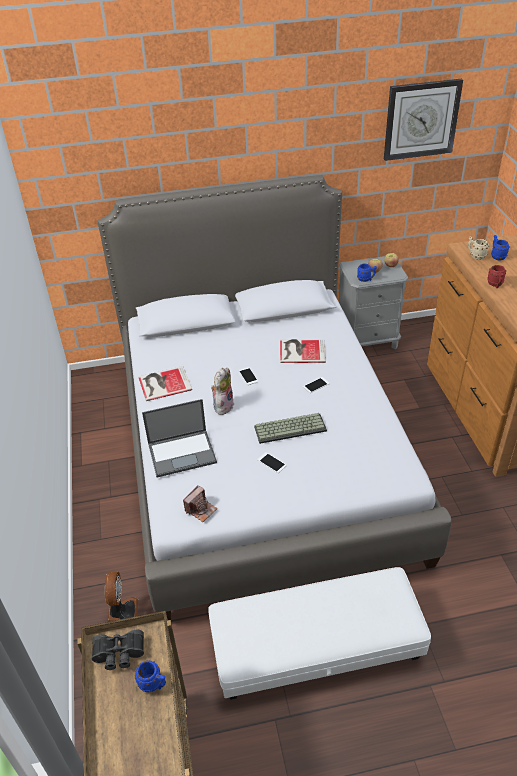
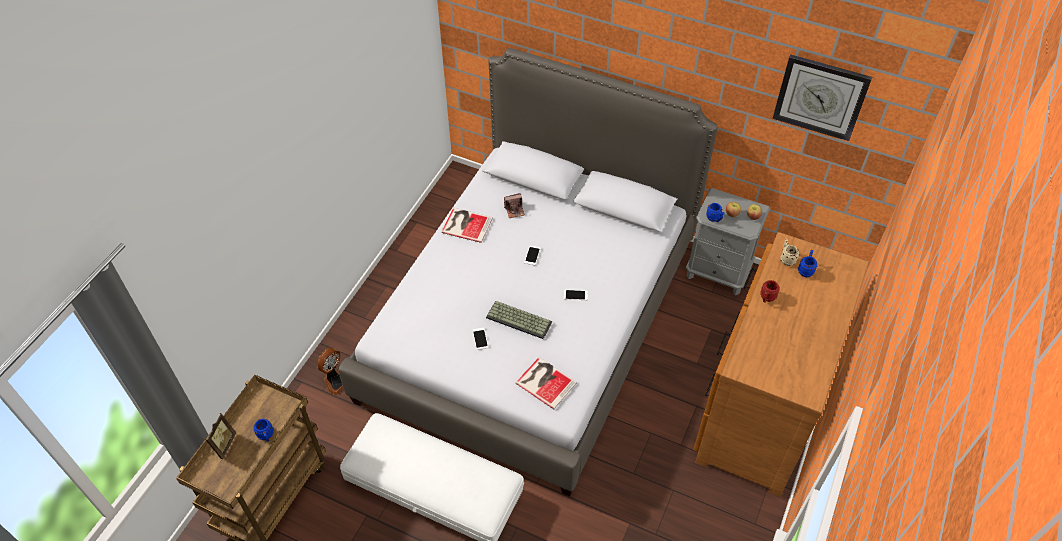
camera: 35 degrees right, 10 degrees up
(107, 732) = (223, 445): none -> picture frame
(119, 655) = (263, 406): black binoculars -> none
(182, 452) = (427, 291): laptop -> none
(201, 509) = (401, 343): camera -> camera (514, 210)
(223, 405) = (490, 270): plush toy -> none
(301, 350) = (595, 256): book -> book (545, 381)

